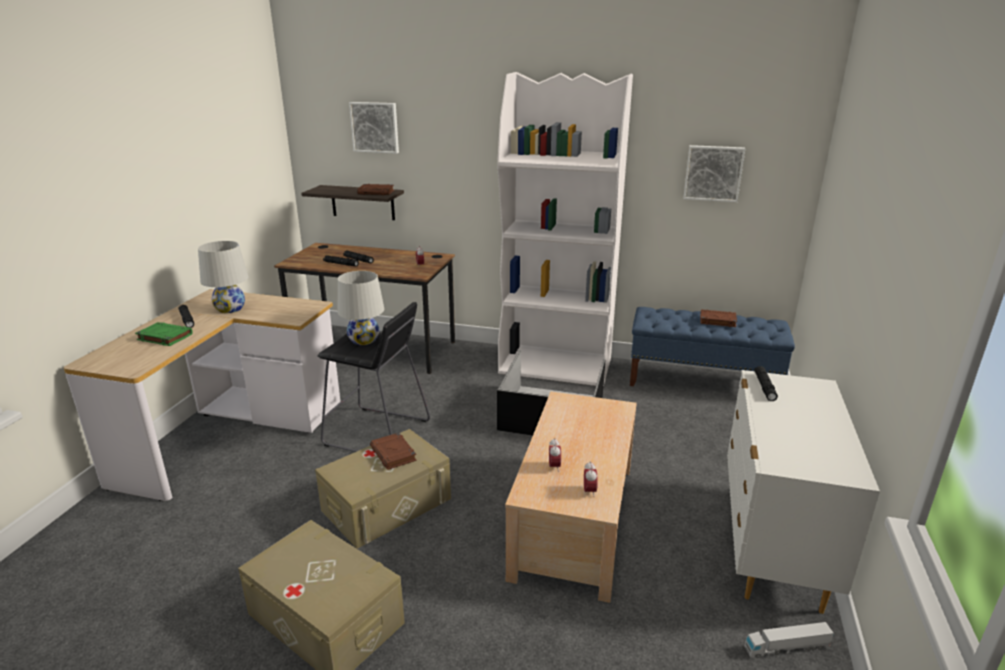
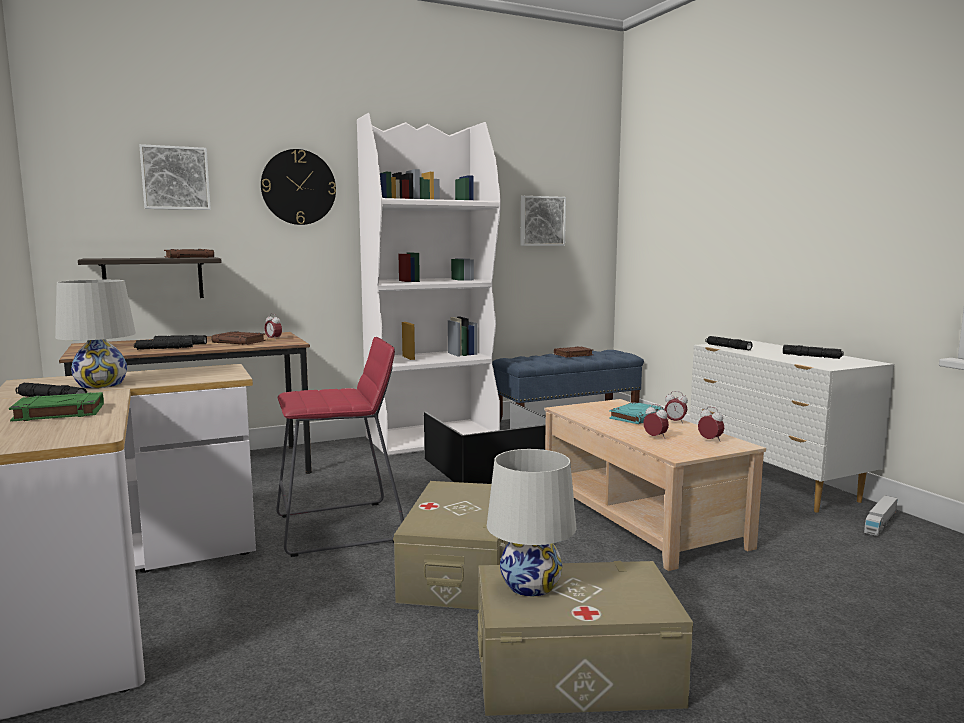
camera: 40 degrees left, 15 degrees down
(363, 340) = (322, 394): white table lamp -> white table lamp (531, 585)
(377, 433) = (339, 528): black stool -> red stool
(393, 454) = (457, 498): brown book -> brown book (239, 342)
(465, 134) = (298, 187): none -> wall clock
(595, 434) = (636, 417): none -> turquoise book
(613, 454) = (675, 422): none -> alarm clock
(813, 438) = (812, 356): none -> black flashlight

